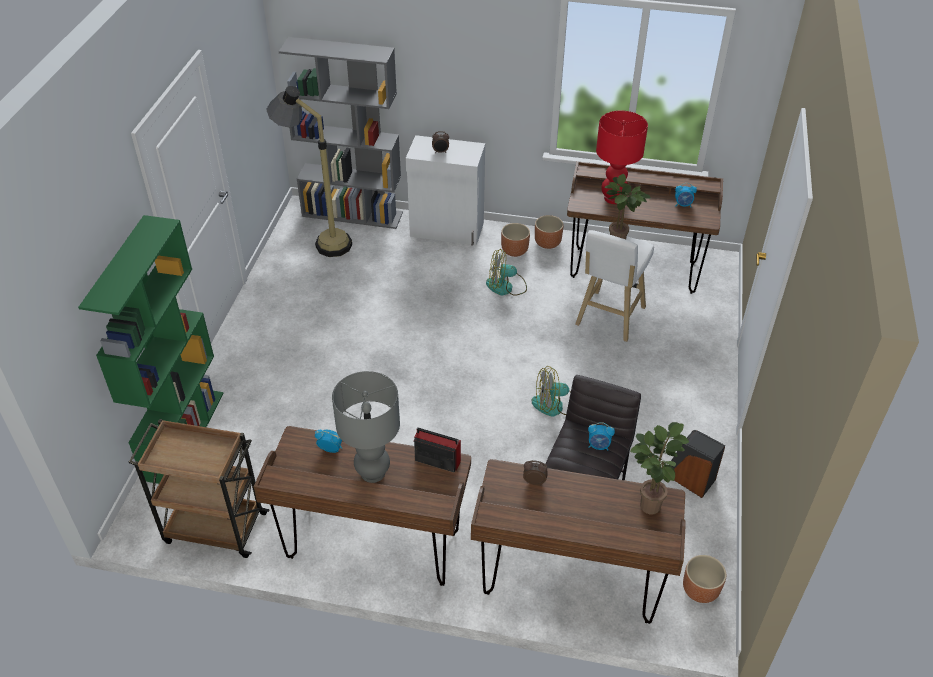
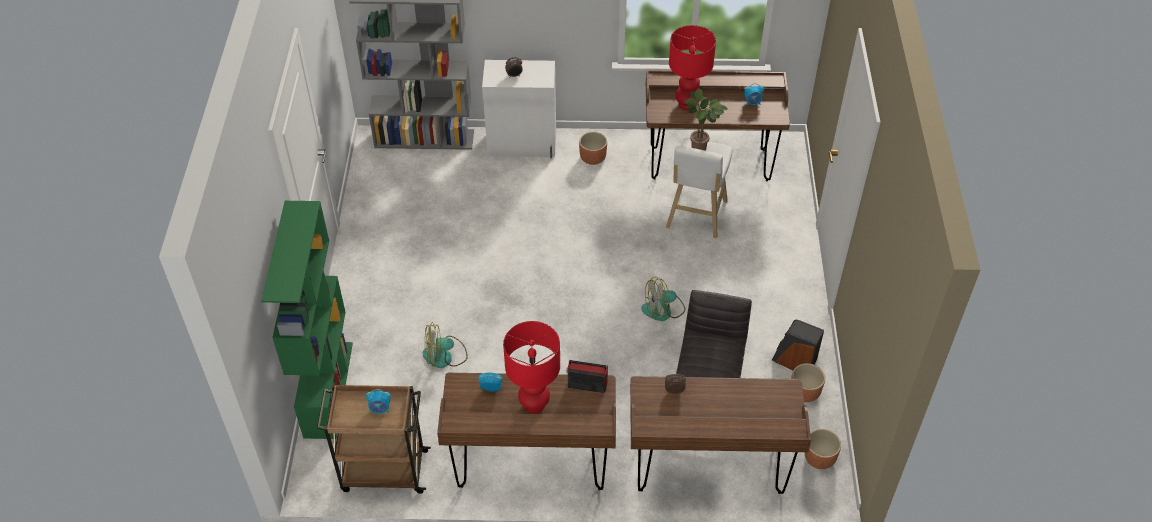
camera: 10 degrees left, 5 degrees up
(319, 240) = (399, 172): floor lamp -> none
(372, 473) = (534, 404): grey table lamp -> red table lamp
(506, 287) = (593, 197): fan -> fan (445, 356)
(548, 243) = (623, 146): brown planter -> brown planter (805, 393)
(599, 446) = (720, 349): alarm clock -> alarm clock (380, 409)
(648, 502) = (773, 394): potted plant -> none

